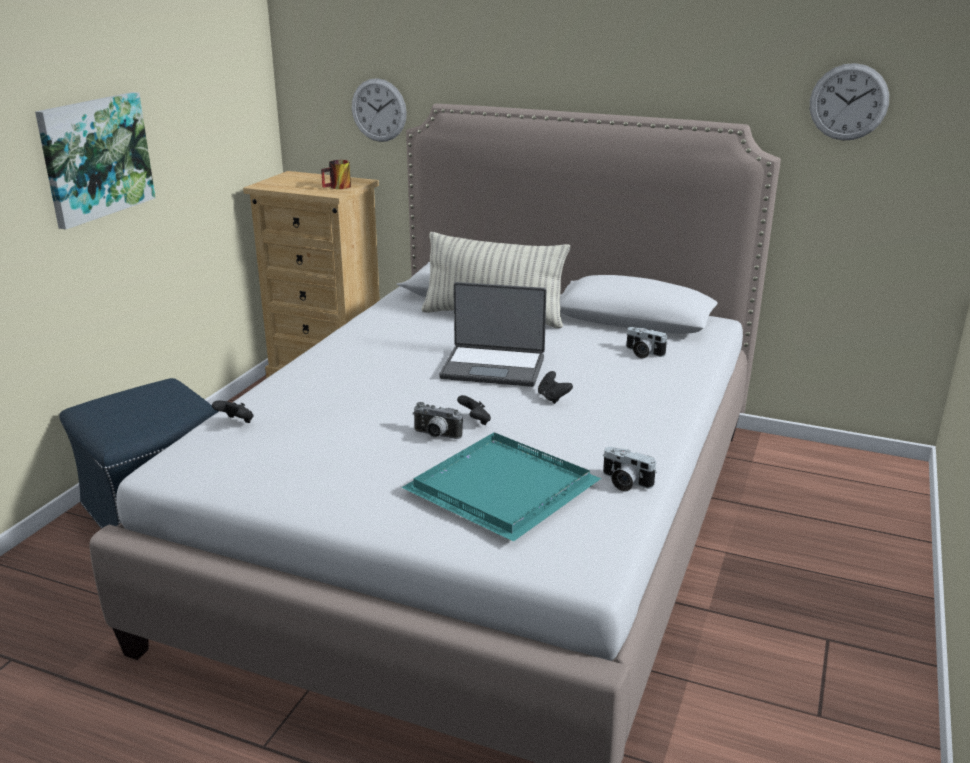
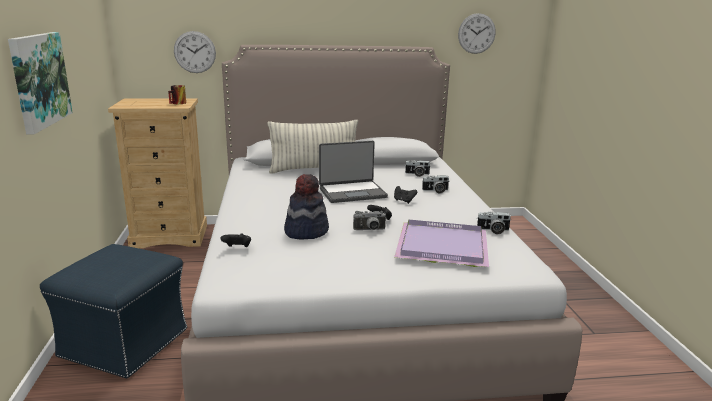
camera: 30 degrees left, 5 degrees down
(344, 417) = (306, 231): none -> hat
(501, 486) = (440, 245): turquoise tray -> purple tray
(631, 390) = (436, 191): none -> camera

